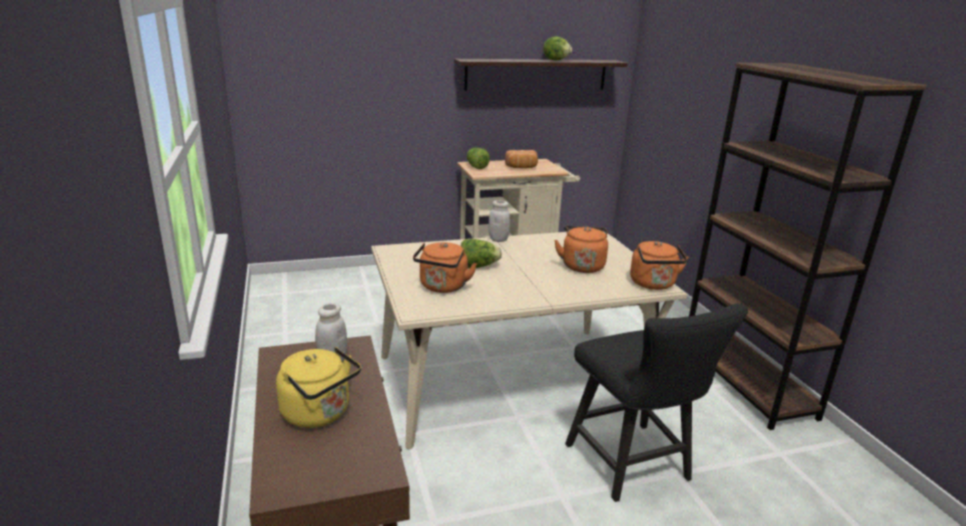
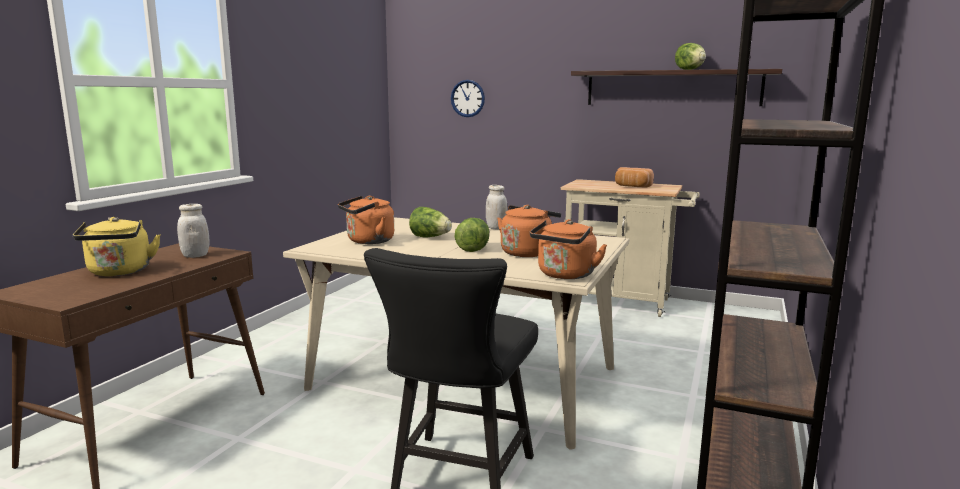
camera: 40 degrees right, 10 degrees down
(335, 85) = (467, 98): none -> wall clock
(476, 167) = (584, 182): lettuce -> lettuce (473, 248)

